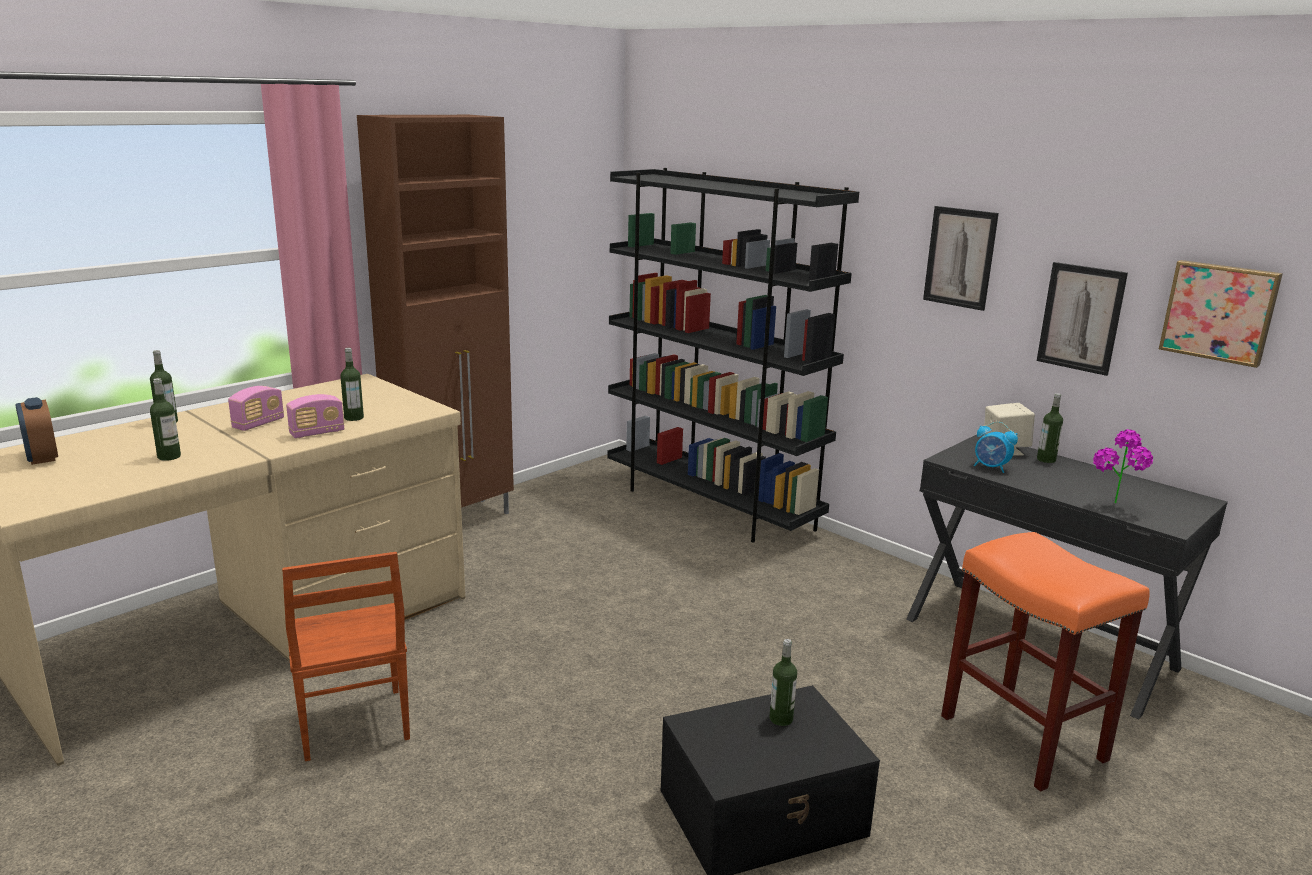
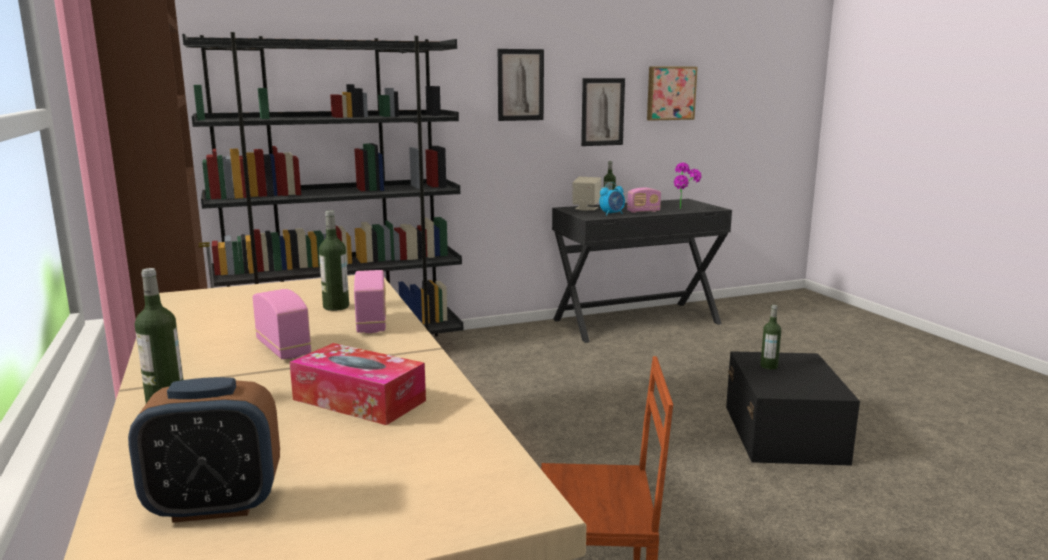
camera: 65 degrees left, 5 degrees down
(169, 456) = (359, 400): bottle -> tissue box
(1020, 737) = (727, 350): orange stool -> none
(1045, 483) = (643, 211): none -> radio

